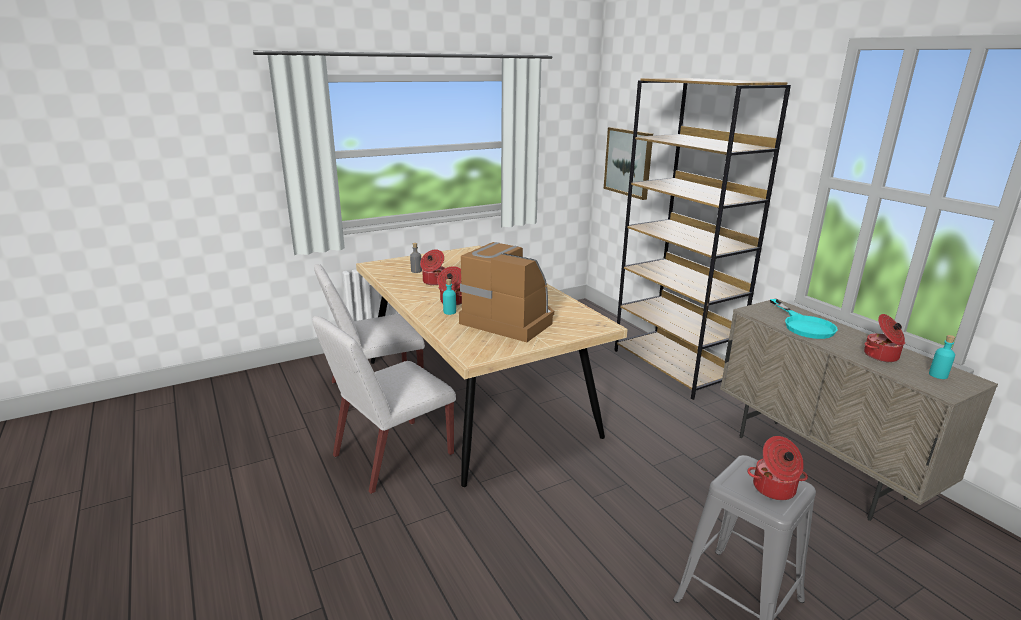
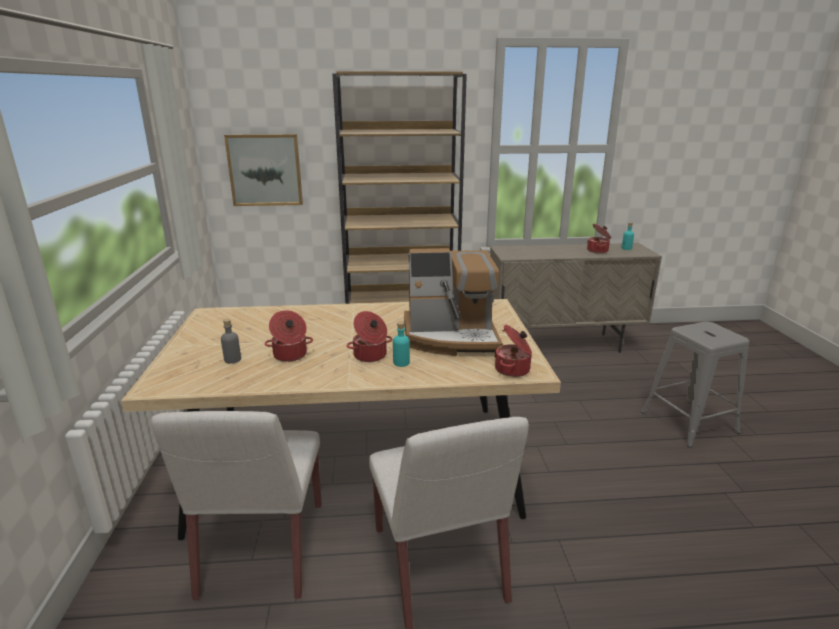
camera: 65 degrees left, 0 degrees up
(509, 320) = (451, 337): coffee machine -> coffee machine turned 150 degrees counterclockwise
(774, 489) = (714, 331): cooking pot -> cooking pot (513, 370)
(804, 325) = (542, 252): turquoise frying pan -> none

